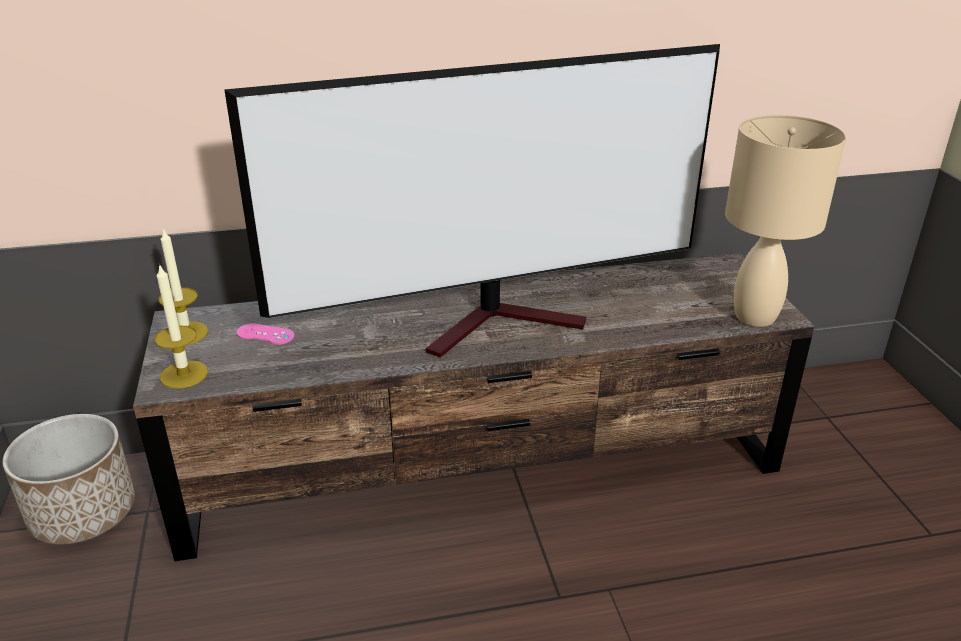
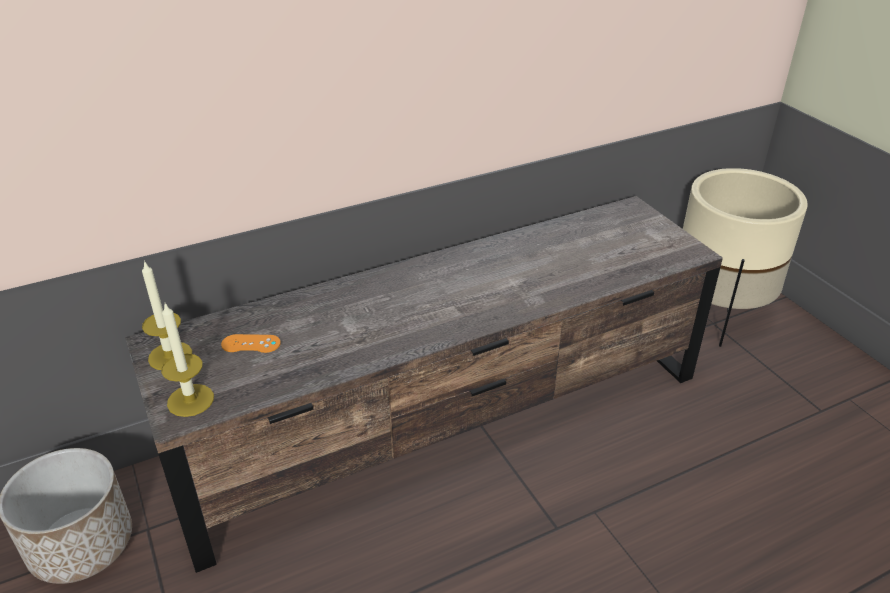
camera: 15 degrees left, 5 degrees up
(265, 334) = (251, 344): pink game controller -> orange game controller
(503, 322) = (467, 295): television -> none
(754, 316) = (672, 255): beige table lamp -> none
(837, 407) = (718, 313): none -> beige planter

